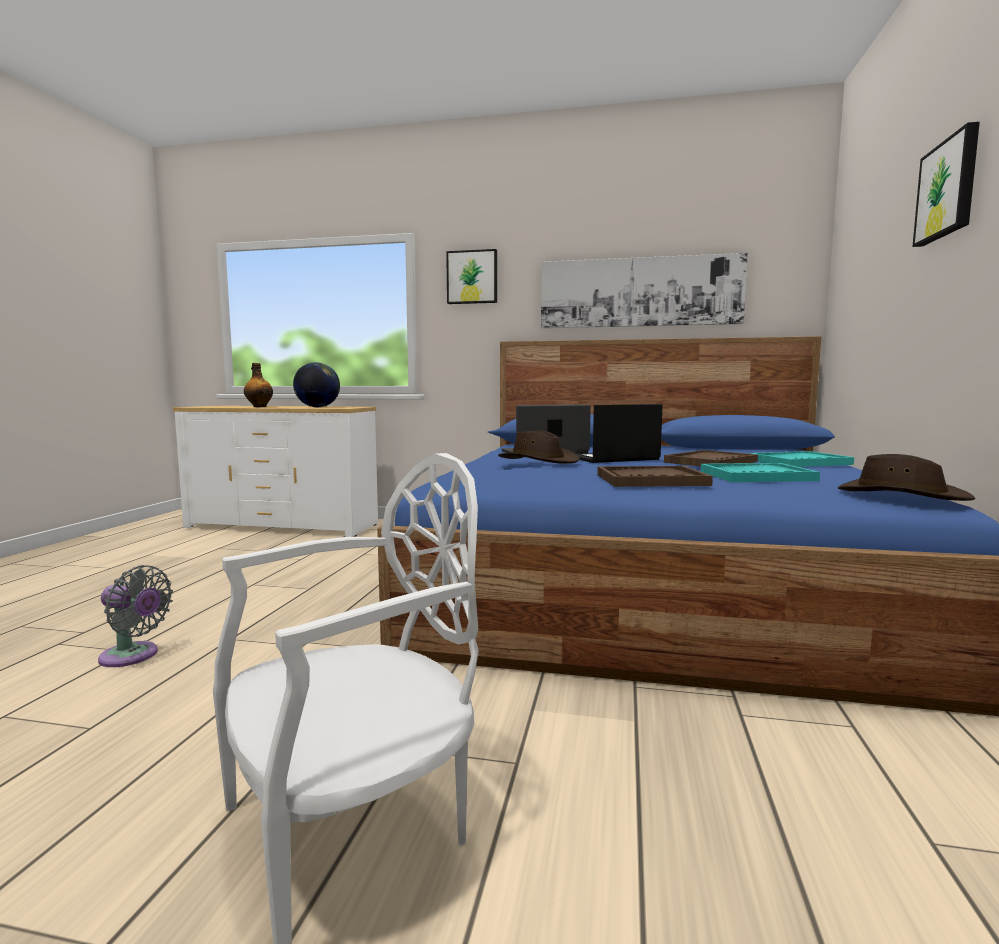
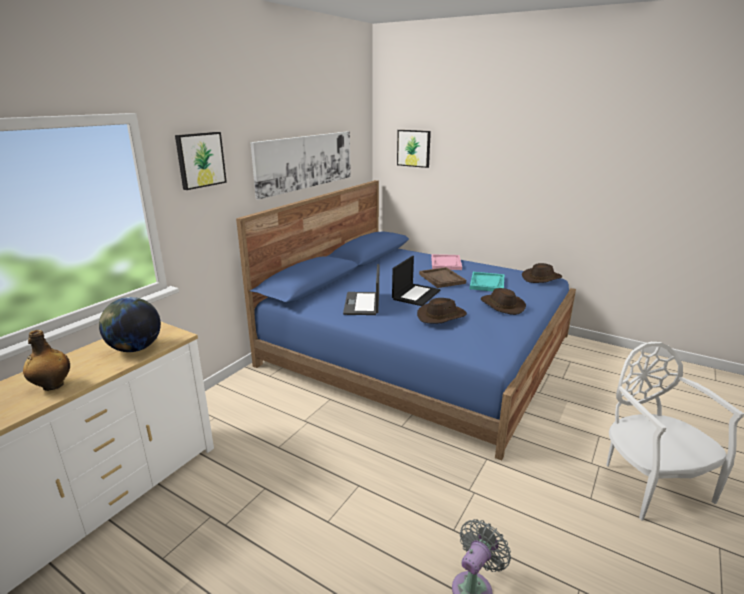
camera: 70 degrees left, 15 degrees up
(613, 458) = (416, 294): laptop -> laptop turned 150 degrees counterclockwise
(651, 480) = (501, 305): brown tray -> brown hat
(799, 462) = (446, 263): turquoise tray -> pink tray
(948, 189) = (504, 142): picture -> picture (414, 148)

